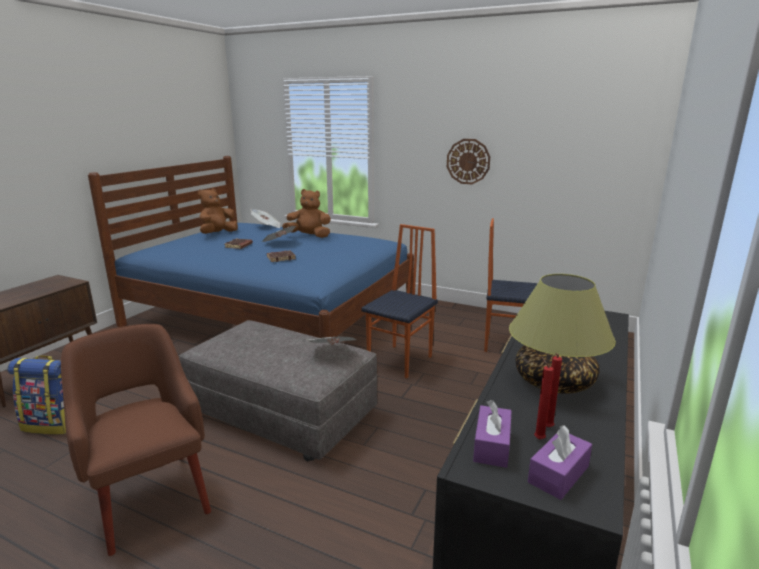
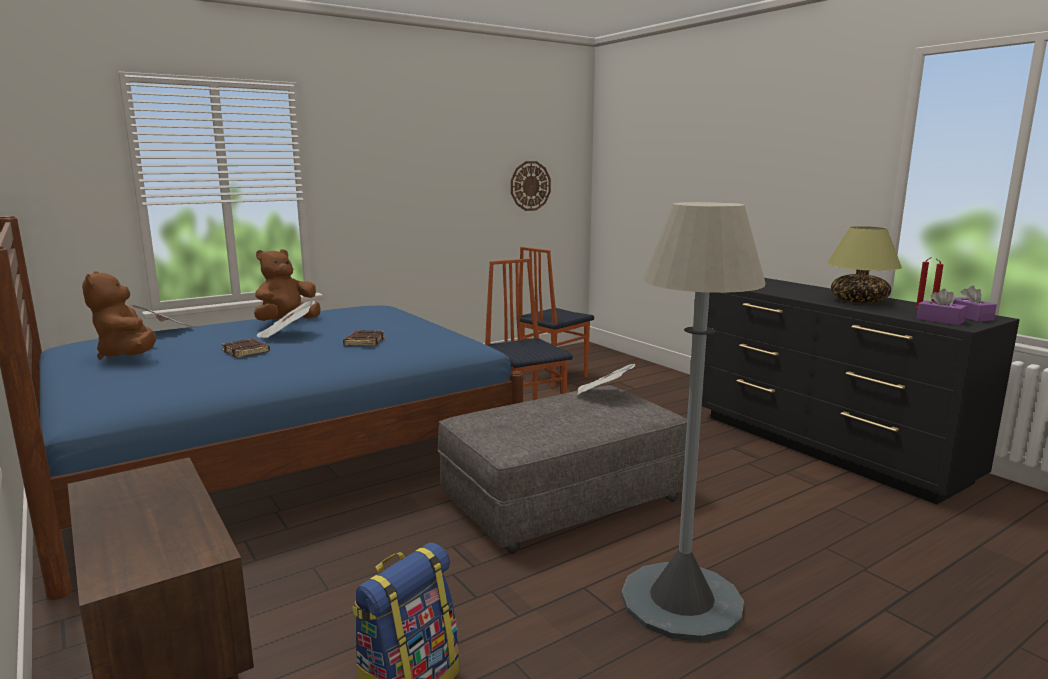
camera: 60 degrees left, 5 degrees down
(150, 498) = (681, 601): brown armchair -> grey floor lamp
(468, 161) = (432, 193): wall clock -> wall clock (530, 186)

